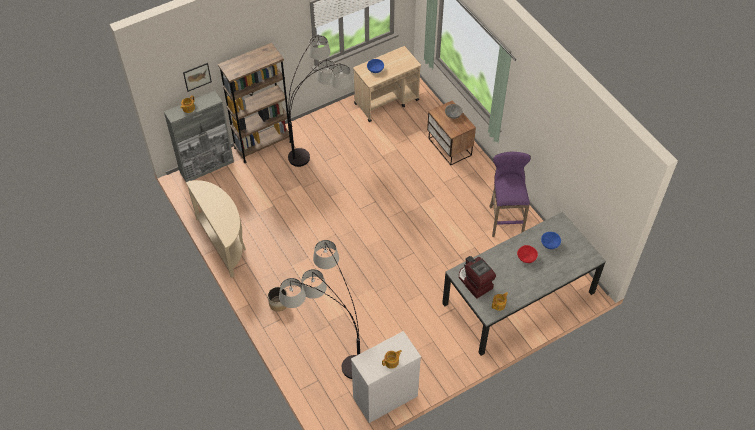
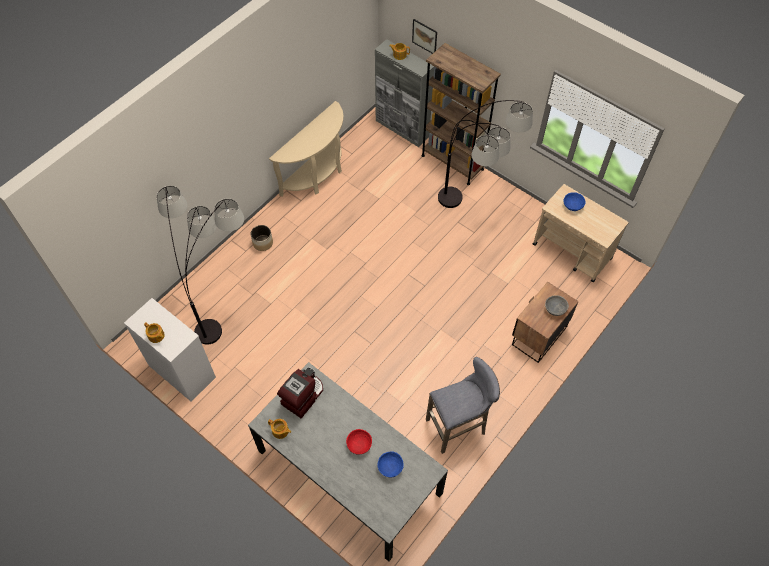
camera: 70 degrees right, 5 degrees up
(505, 219) = (458, 426): purple stool -> grey stool

